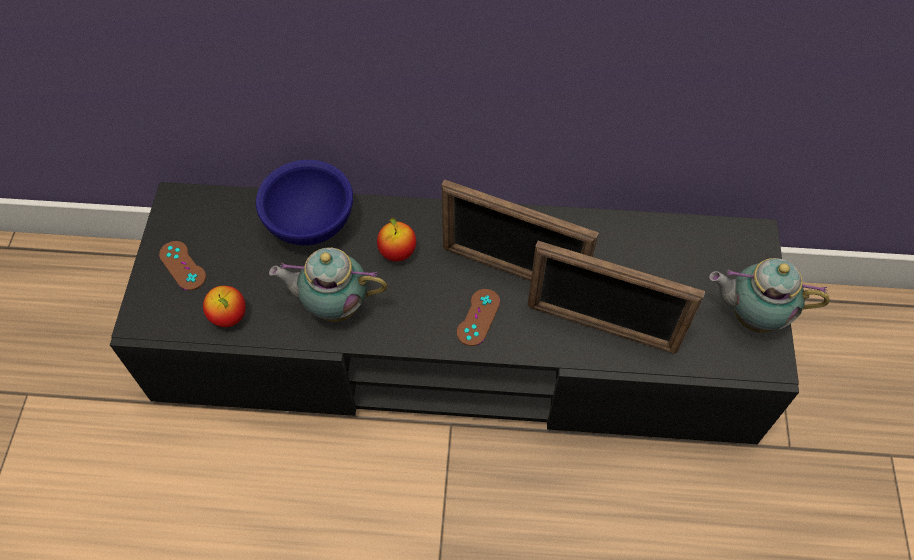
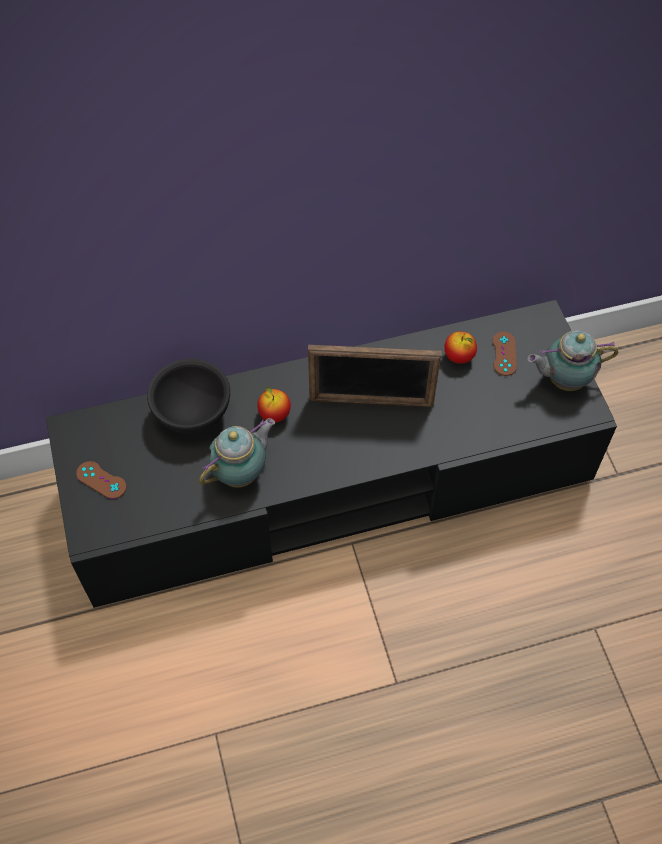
camera: 20 degrees left, 0 degrees up
(229, 317) = (160, 508): apple -> apple (459, 357)
(309, 223) = (191, 413): blue bowl -> black bowl
(333, 306) = (242, 473): teapot -> teapot turned 150 degrees clockwise
(478, 317) = (360, 445): brown game controller -> brown game controller (504, 354)
(601, 327) = (457, 424): picture frame -> none

